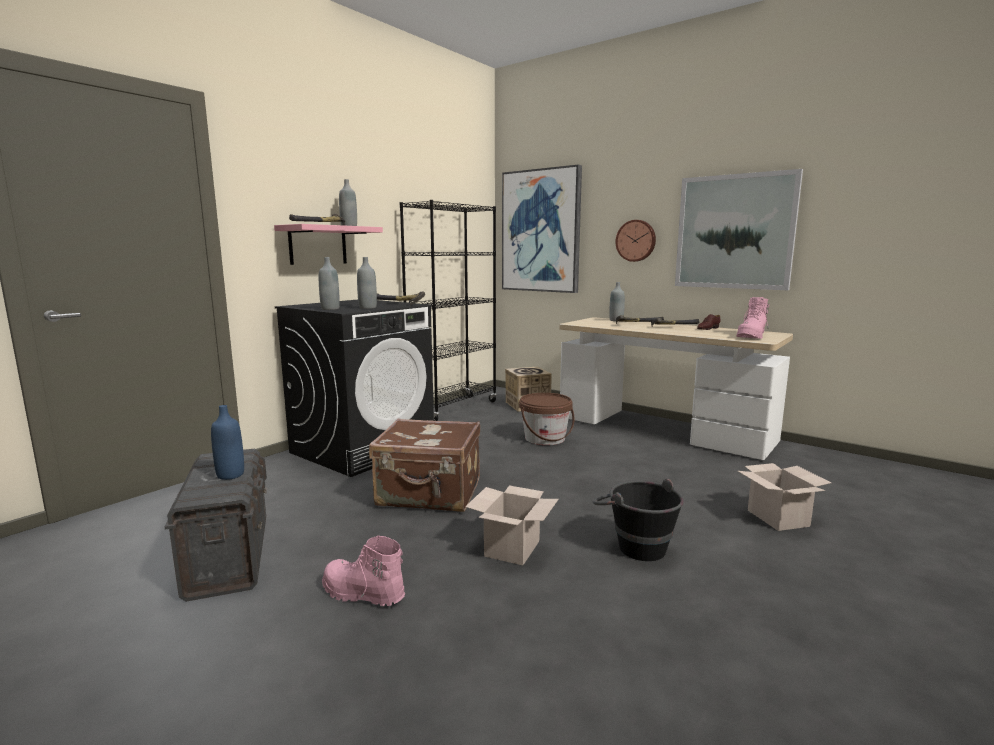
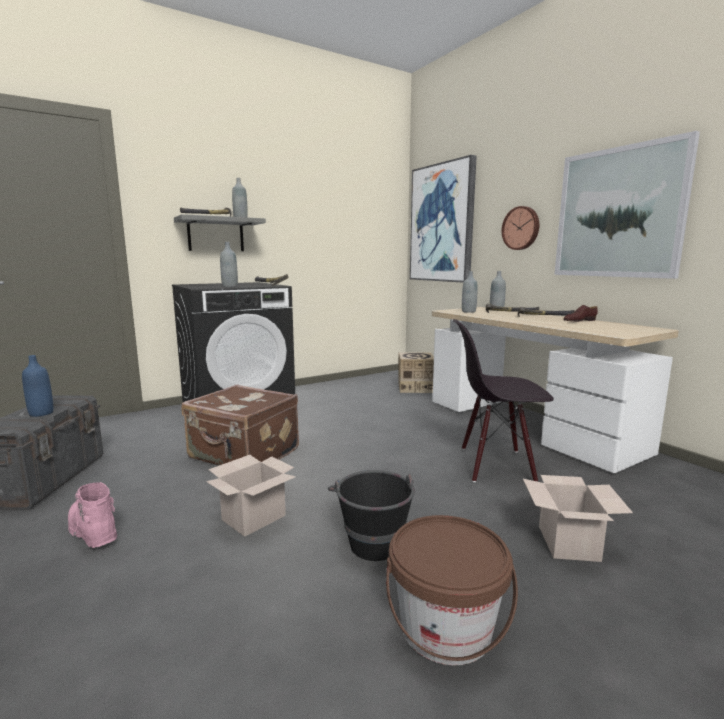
camera: 20 degrees right, 0 degrees up
(318, 245) = (215, 235): pink shelf -> grey shelf
(330, 309) = (199, 286): grey bottle -> grey bottle (468, 311)
(453, 408) = (347, 384): black bookcase -> none
(545, 438) = (398, 419): brown bucket -> brown bucket (446, 627)
(670, 467) = (495, 464): none -> black chair
(752, 336) = (616, 330): pink boot -> none

